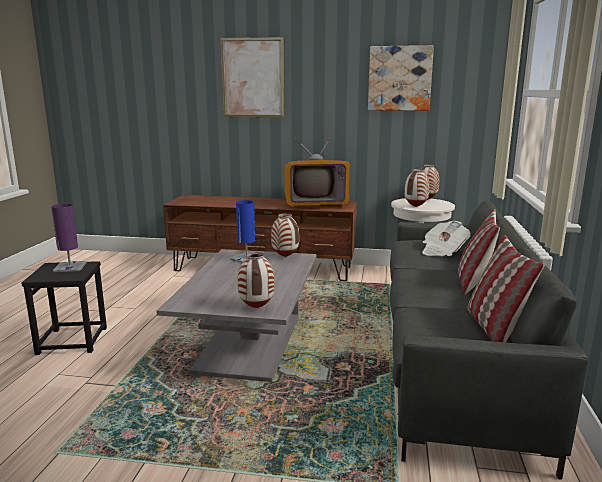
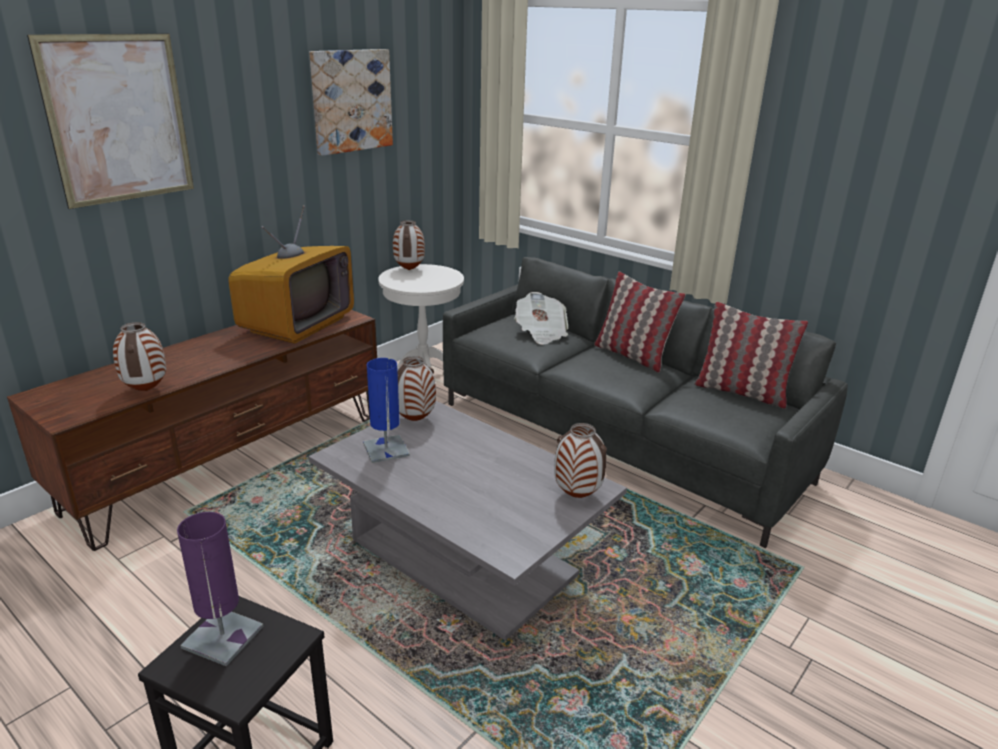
camera: 60 degrees left, 10 degrees up
(415, 207) = (430, 285): vase -> vase (146, 390)

